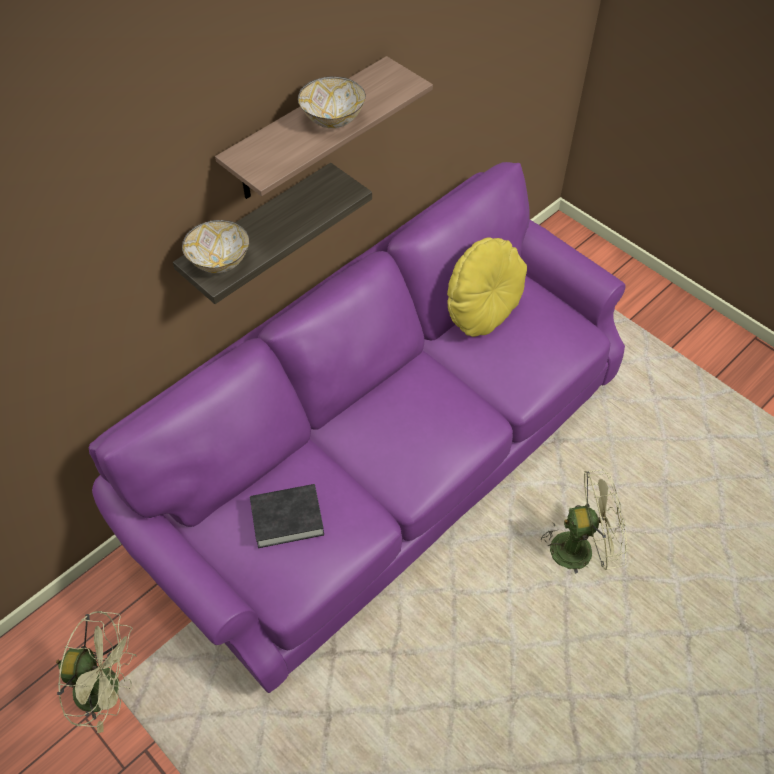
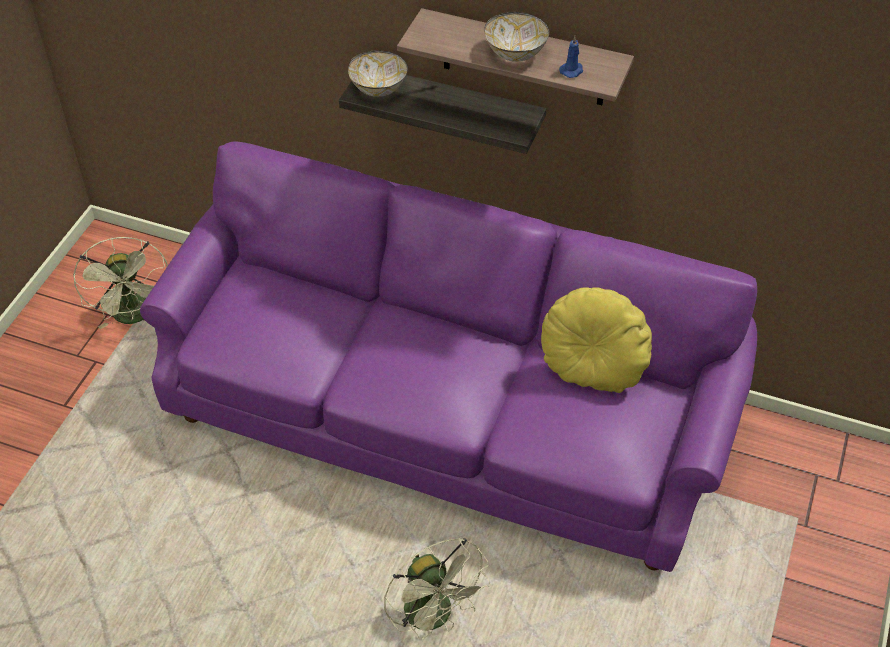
camera: 65 degrees right, 5 degrees down
(287, 518) = (272, 312): black book -> none
(382, 95) = (572, 70): none -> blue candle

